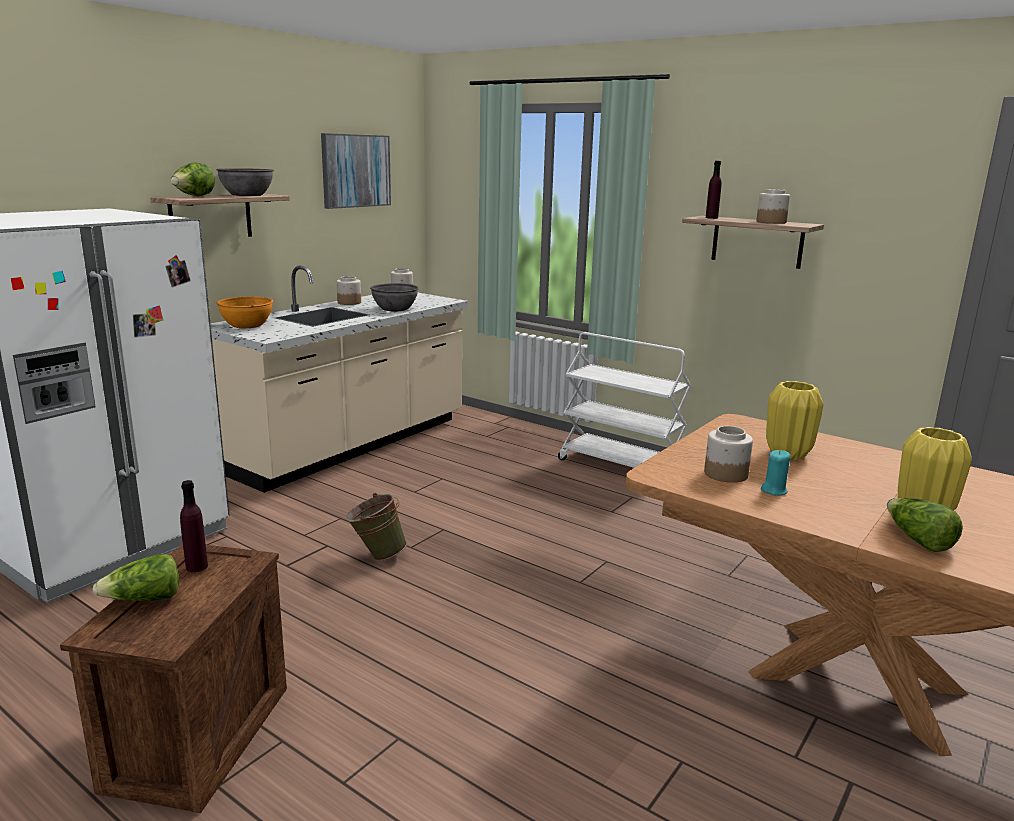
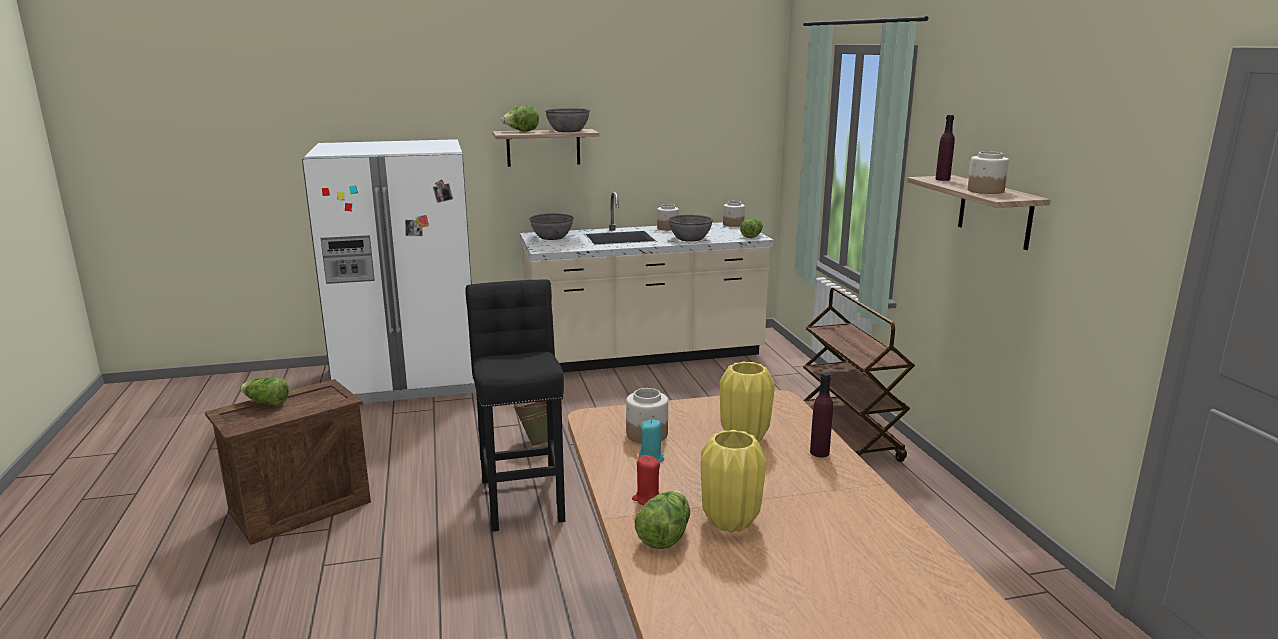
camera: 40 degrees right, 0 degrees up
(196, 566) = (315, 394): purple bottle -> purple bottle (819, 452)
(247, 325) = (552, 237): orange bowl -> grey bowl
(355, 171) = (696, 109): picture -> none
(442, 300) = (751, 236): none -> lettuce
(447, 611) = (523, 496): none -> black stool
(620, 466) = (849, 437): white cart -> brown cart
(845, 520) = (647, 499): none -> red candle

